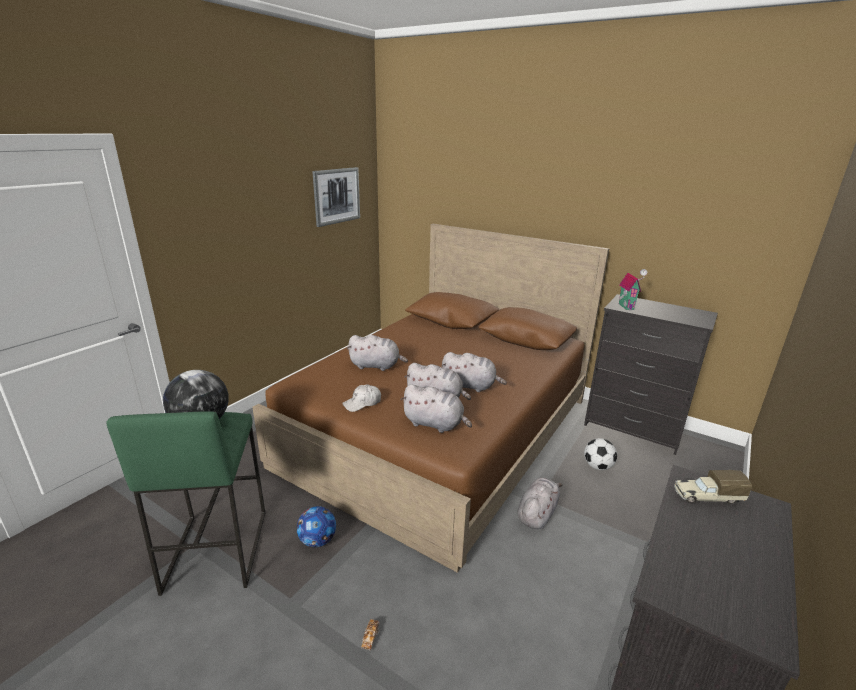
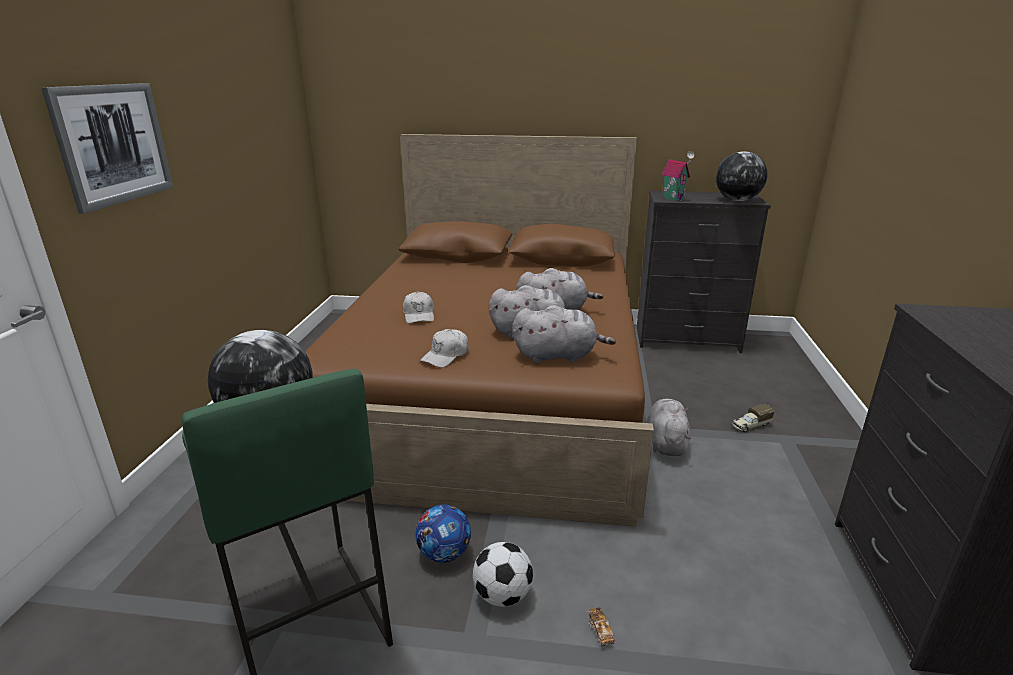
camera: 25 degrees left, 0 degrees up
(336, 196) = (265, 100): picture -> picture (113, 144)
(376, 366) = (419, 315): grey plush toy -> white cap
(598, 466) = (684, 381): football -> football (503, 595)
(686, 318) = (737, 200): none -> globe
(706, 497) = (954, 319): toy truck -> toy truck (750, 425)

